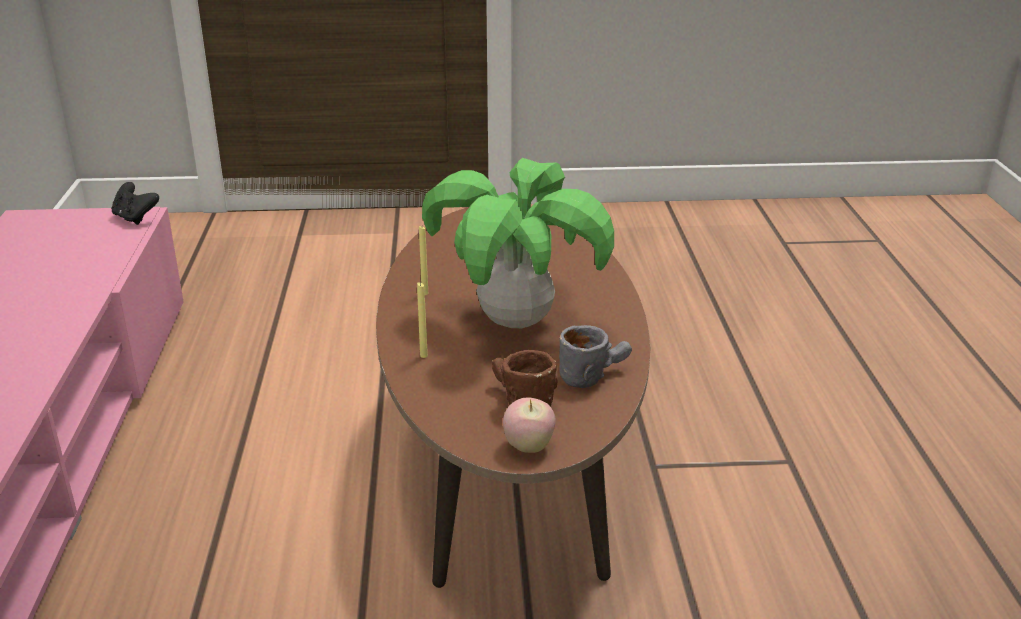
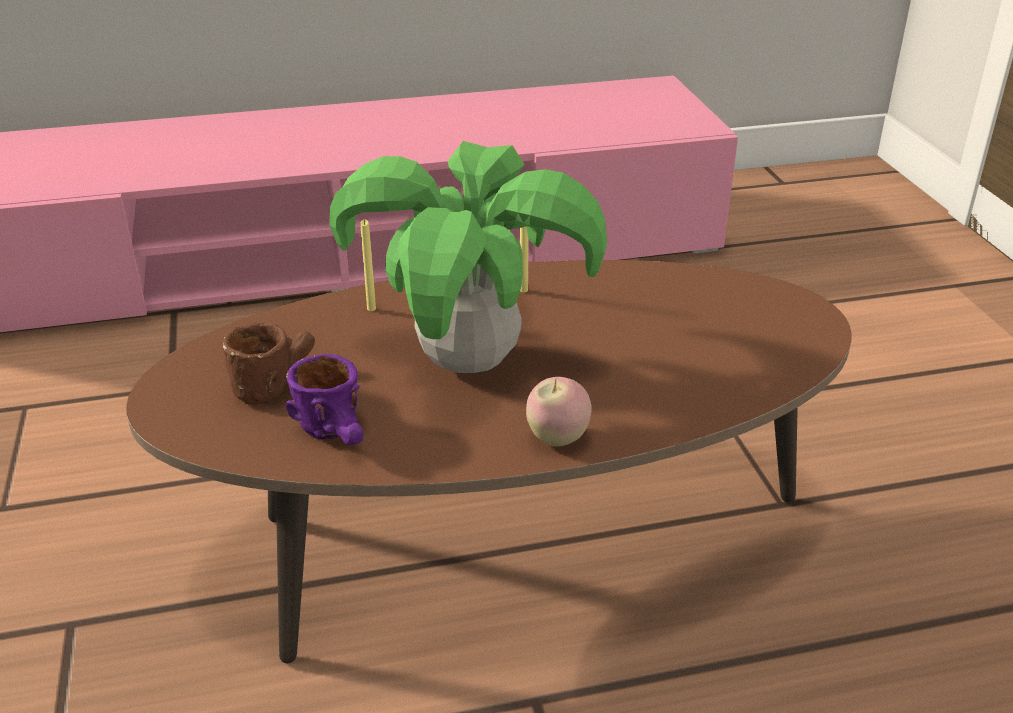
camera: 80 degrees right, 5 degrees up
(135, 218) = (696, 128): black game controller -> none
(529, 447) = (175, 399): apple -> apple (557, 438)
(593, 374) = (340, 435): grey mug -> purple mug

